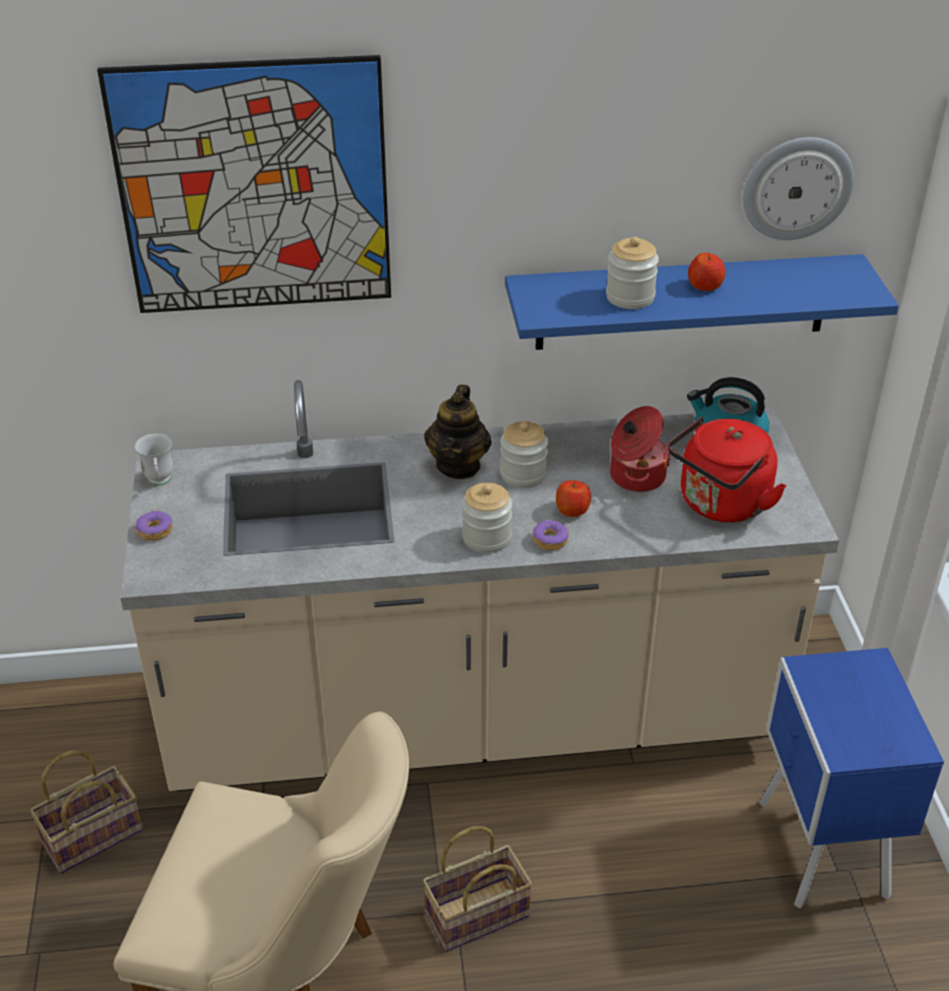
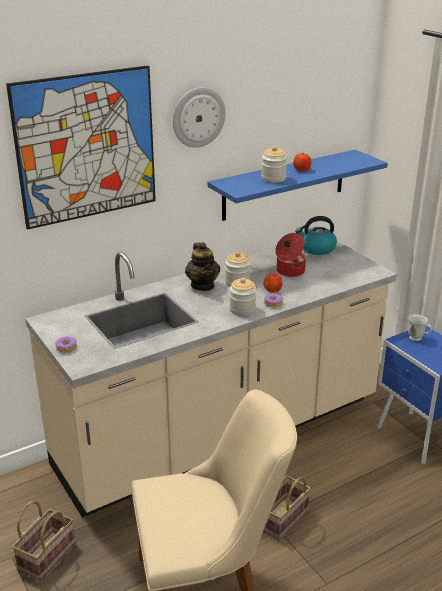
camera: 25 degrees left, 10 degrees down
(159, 482) = (50, 327): white mug -> white mug (418, 339)
(720, 505) = (336, 273): red kettle -> none
(796, 187) = (327, 119): wall clock -> wall clock (198, 117)

